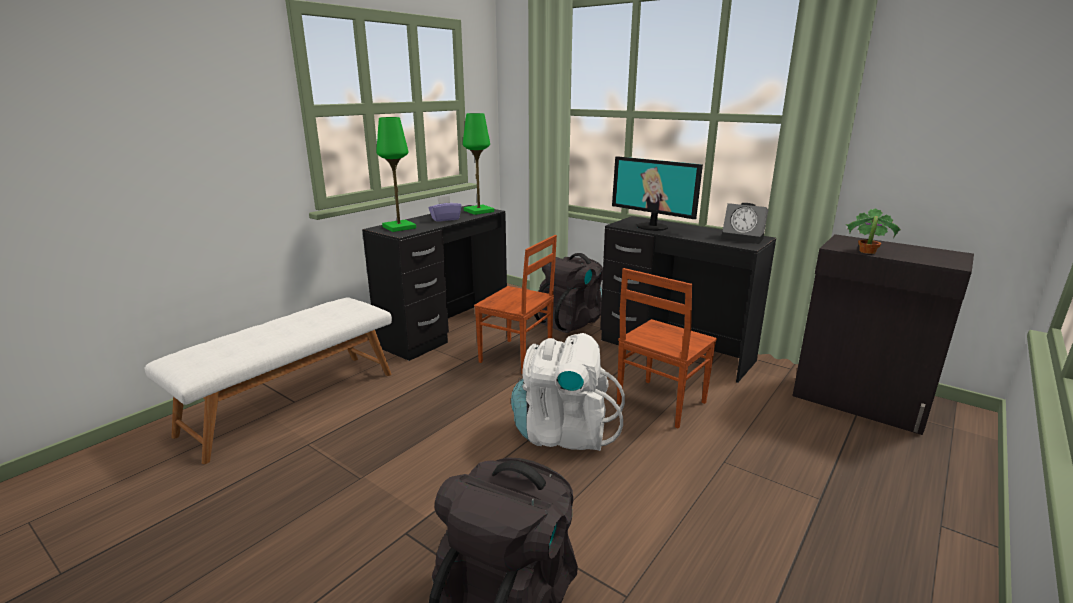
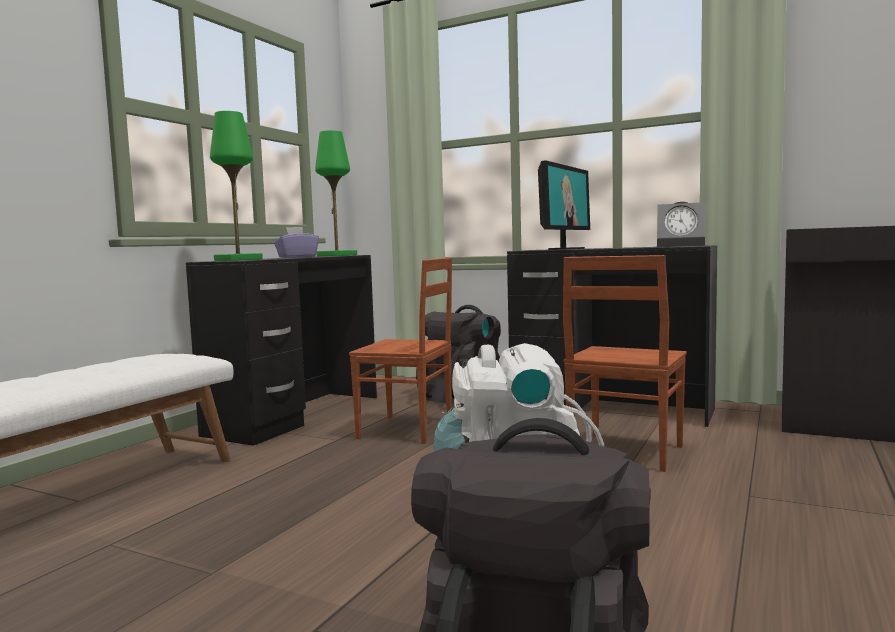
camera: 10 degrees left, 15 degrees down
(652, 226) = (565, 249): monitor -> monitor turned 90 degrees counterclockwise
(866, 251) = (842, 227): potted plant -> none

